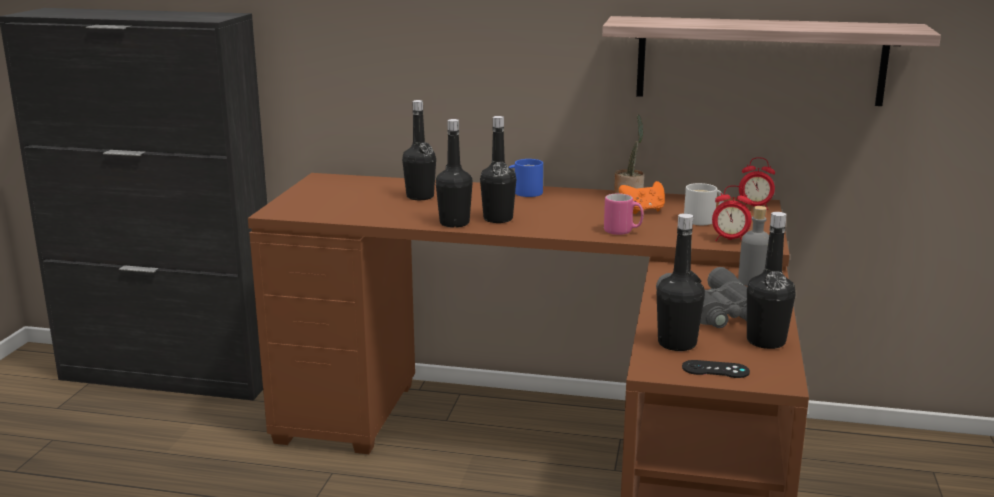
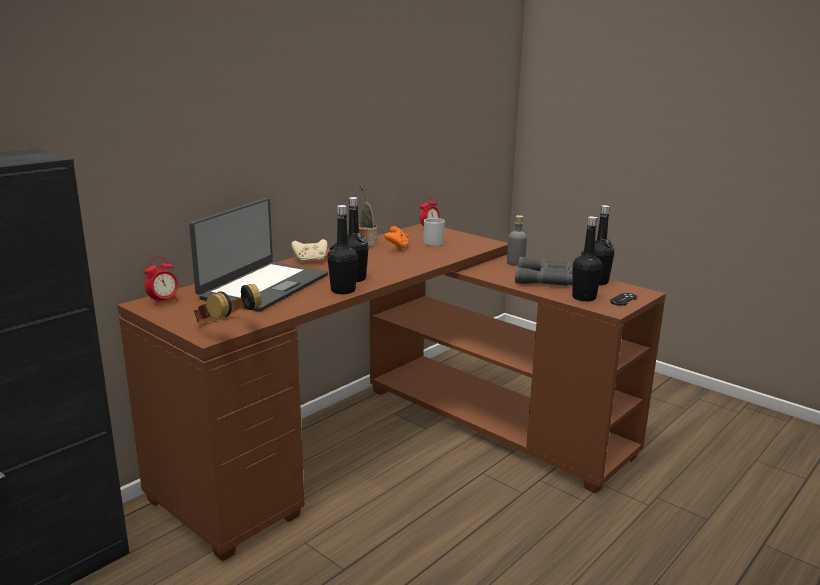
camera: 60 degrees left, 0 degrees up
(297, 212) = (226, 328): none -> headphones
(420, 197) = (263, 286): black bottle -> laptop
(525, 192) = (310, 261): blue mug -> beige game controller
(623, 232) = (427, 260): pink mug -> none
(729, 240) = (474, 246): alarm clock -> alarm clock (163, 301)
(759, 60) = (407, 134): shelf -> none

